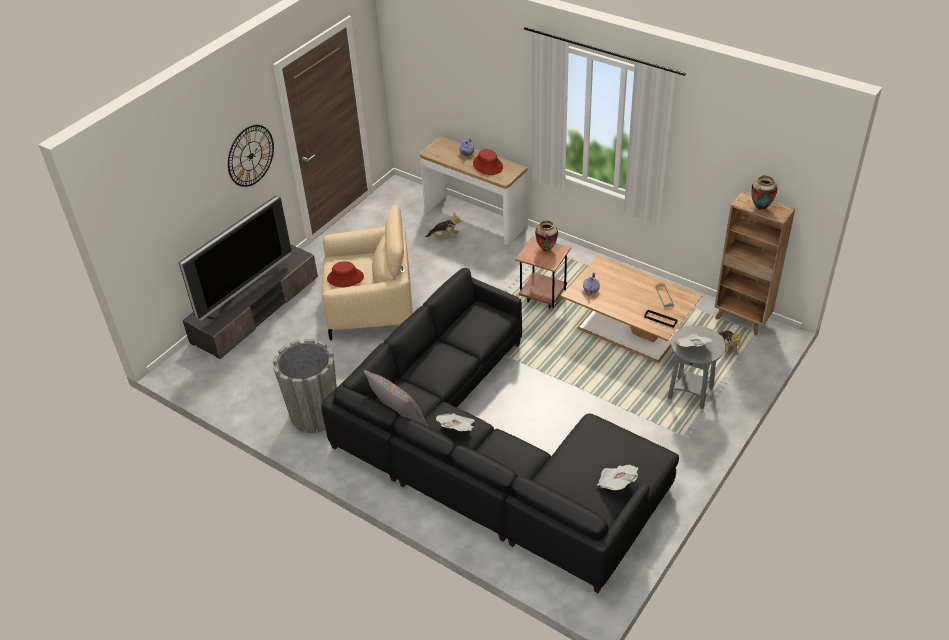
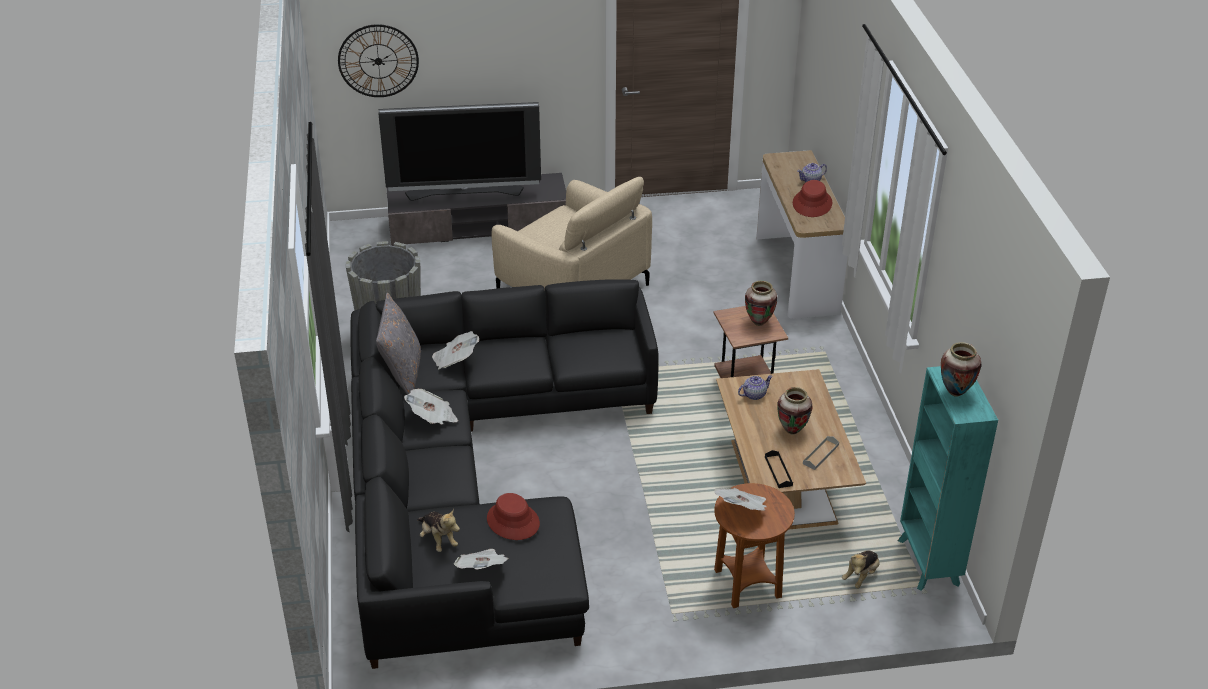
camera: 45 degrees right, 5 degrees down
(251, 155) = (540, 46): wall clock -> wall clock (378, 61)
(345, 278) = (547, 231): red hat -> red hat (512, 521)
(415, 388) = (455, 360): none -> newspaper
(445, 237) = (739, 272): plush toy -> plush toy (438, 539)
(635, 295) = (792, 431): none -> vase
(690, 392) = (748, 584): grey side table -> brown side table
(742, 319) = (928, 563): brown bookcase -> turquoise bookcase

